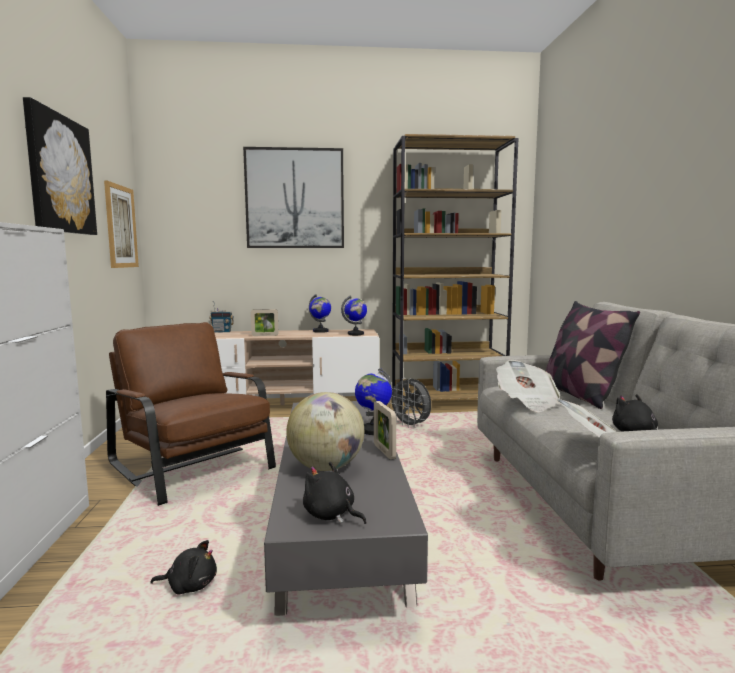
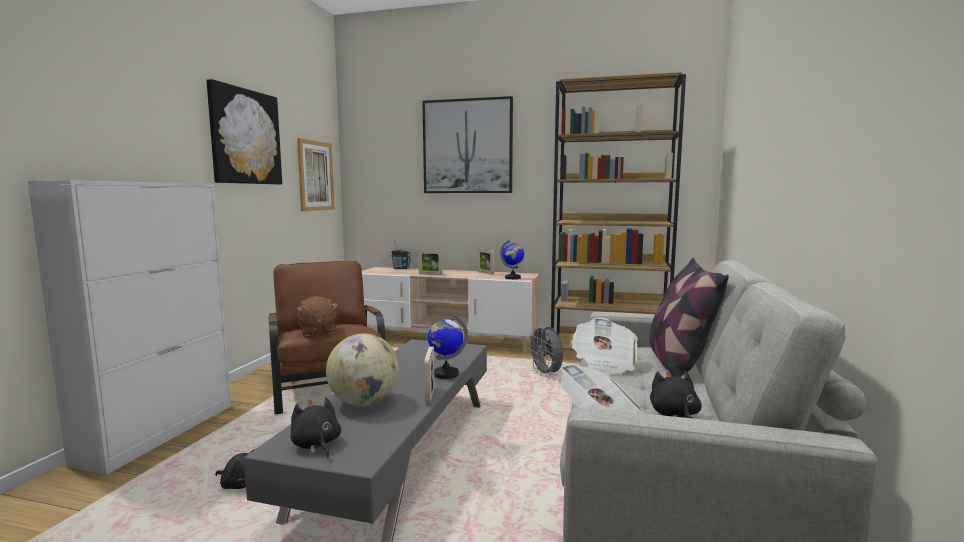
camera: 20 degrees right, 0 degrees up
(197, 402) = (317, 331): none -> brown plush toy
(320, 331) = (485, 273): globe -> picture frame

